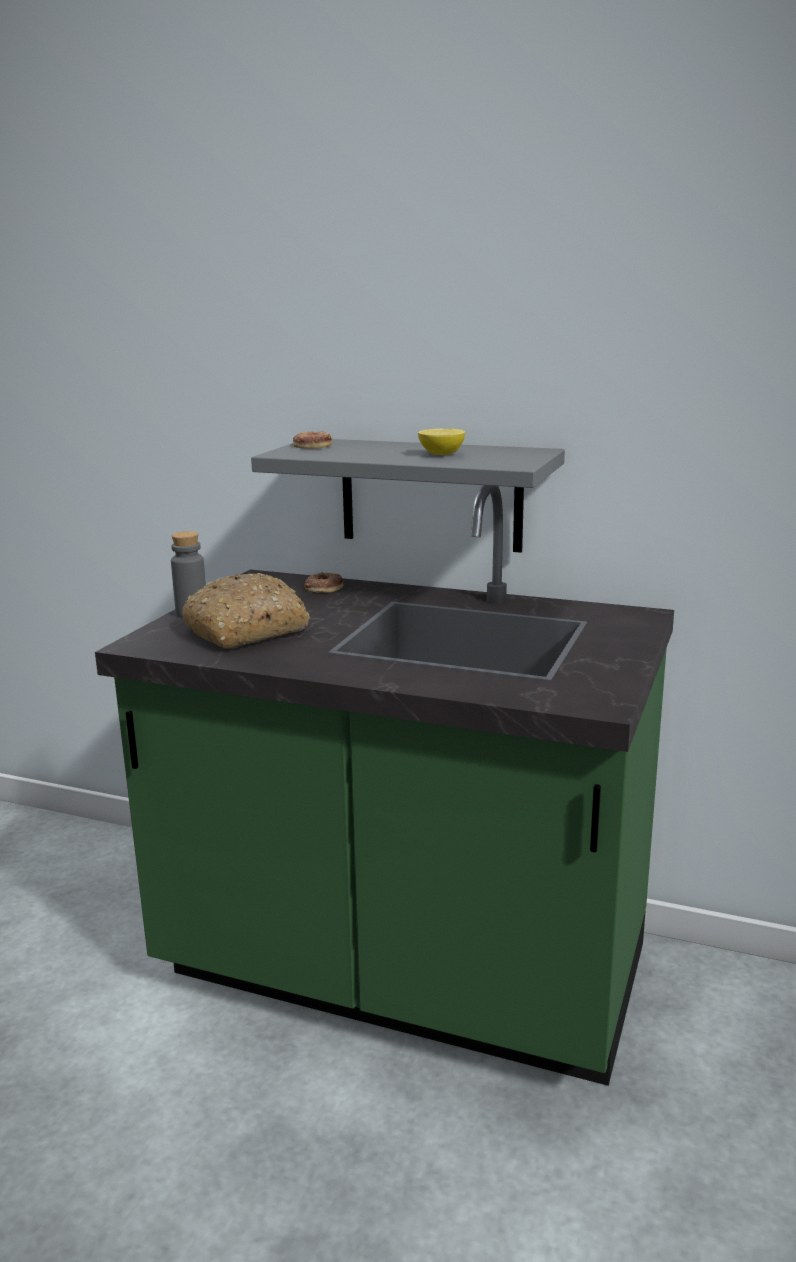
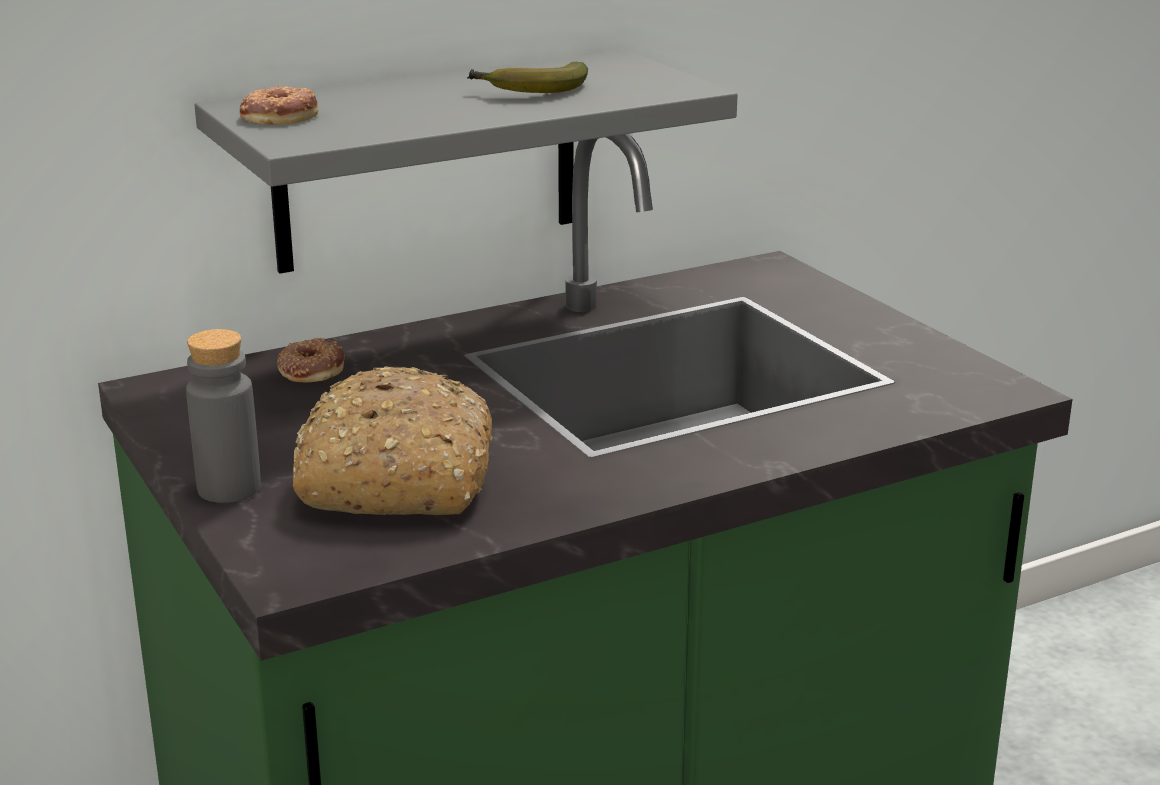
camera: 50 degrees left, 5 degrees up
(441, 454) = (530, 90): lemon -> banana

